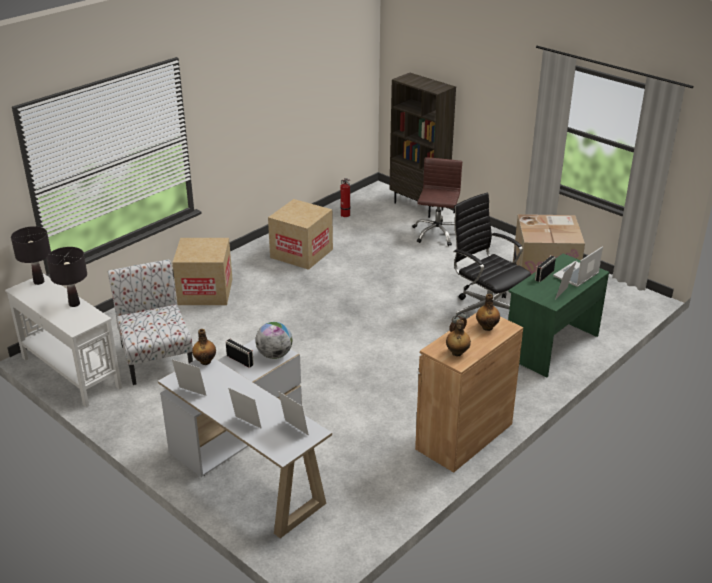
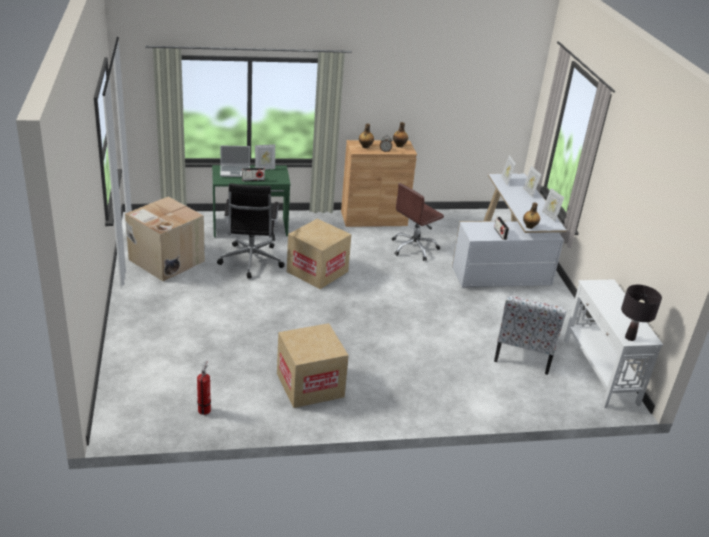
camera: 145 degrees left, 0 degrees up
(74, 304) = (604, 303): black table lamp -> none
(205, 291) = (439, 391): cardboard box -> cardboard box (317, 271)
(274, 355) = (475, 227): globe -> none
(419, 206) = (120, 377): brown bookcase -> none
(436, 233) = (164, 338): brown office chair -> brown office chair (414, 248)

